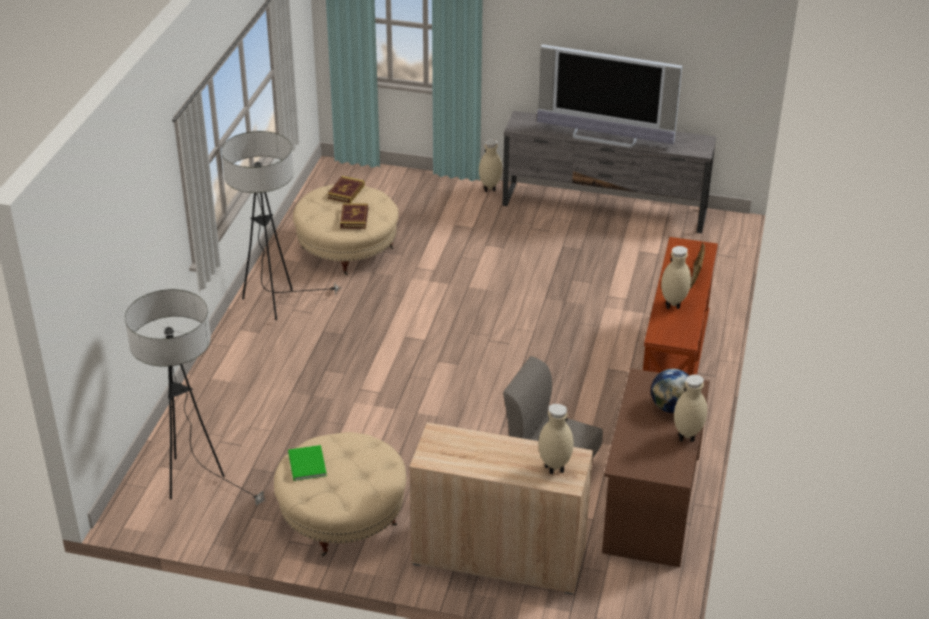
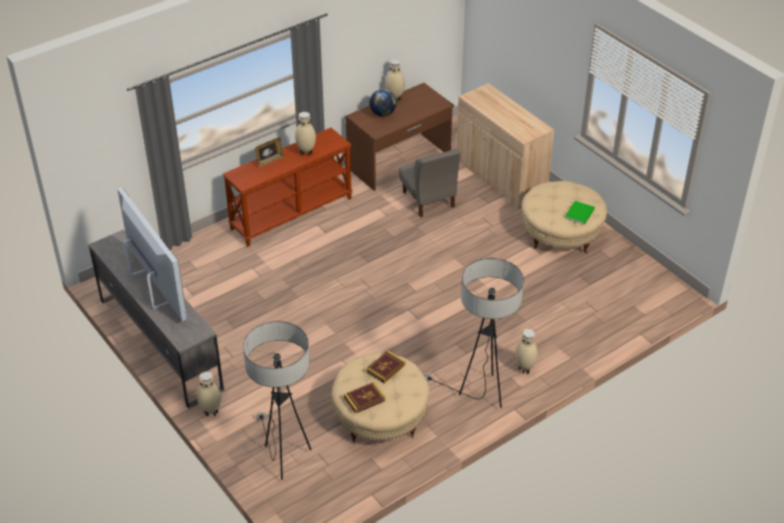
camera: 140 degrees left, 5 degrees up
(194, 482) = (630, 293): floor lamp -> floor lamp (284, 458)
(554, 469) = (487, 97): beige vase -> beige vase (525, 369)

